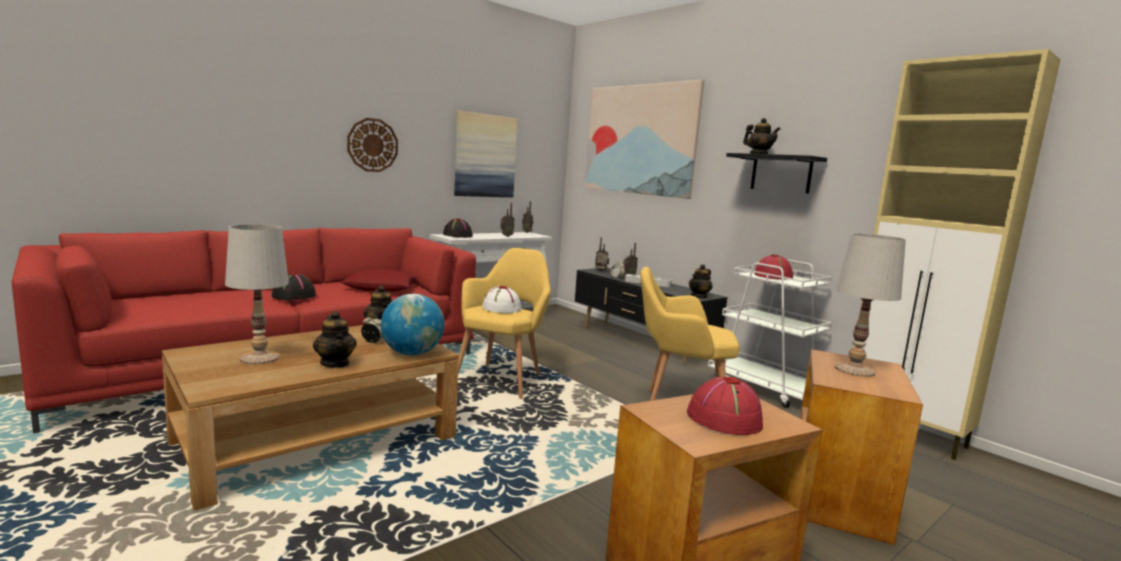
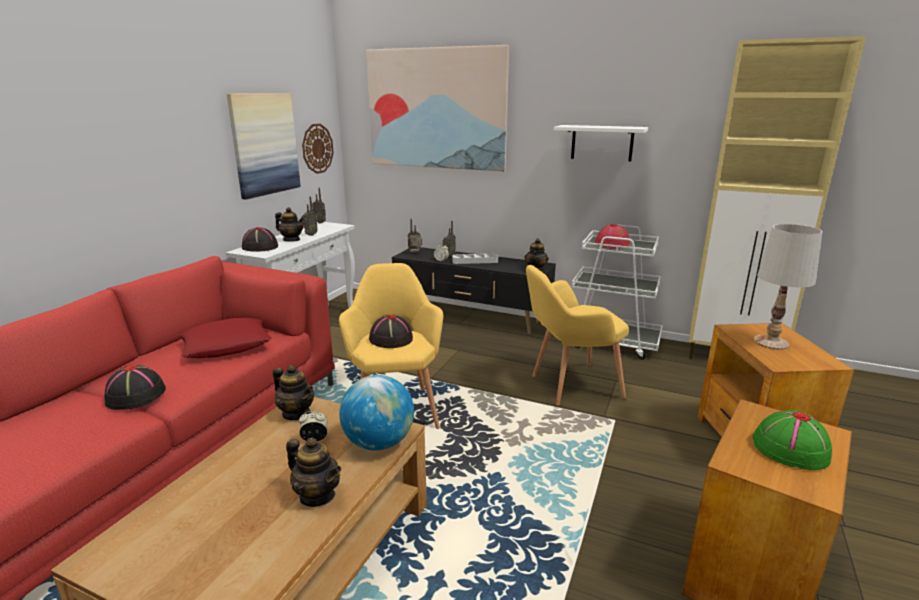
camera: 25 degrees left, 10 degrees up
(259, 358) = (213, 526): white table lamp -> none
(372, 145) = (138, 157): wall clock -> wall clock (317, 148)
(501, 308) = (390, 339): white hat -> black hat
(723, 419) = (789, 449): red hat -> green hat
(759, 154) = (582, 125): teapot -> teapot (291, 240)
(781, 173) = (602, 143): black shelf -> white shelf

